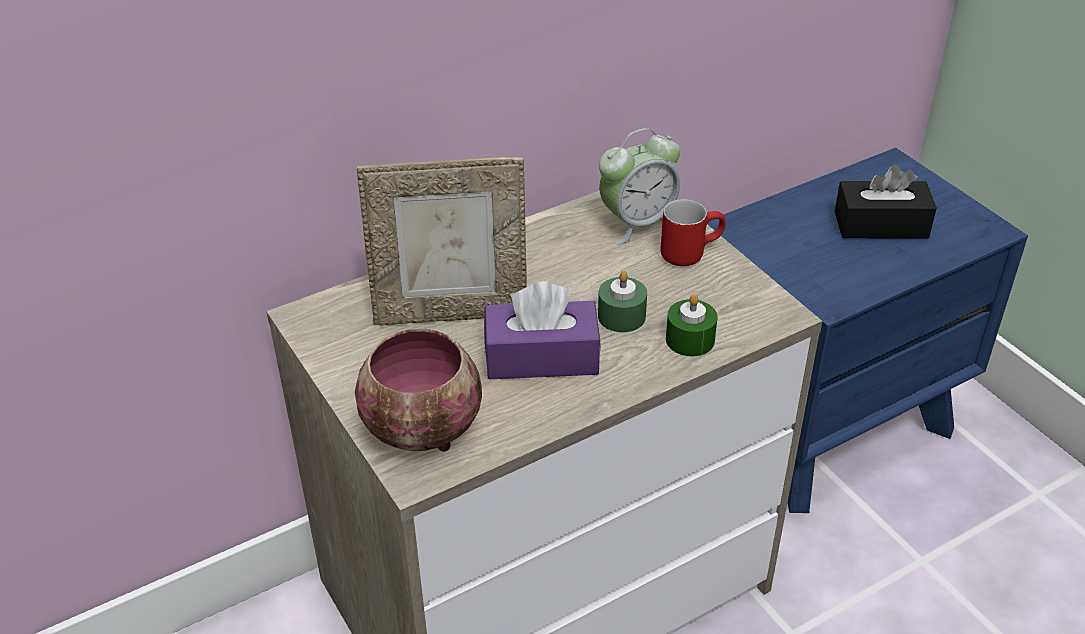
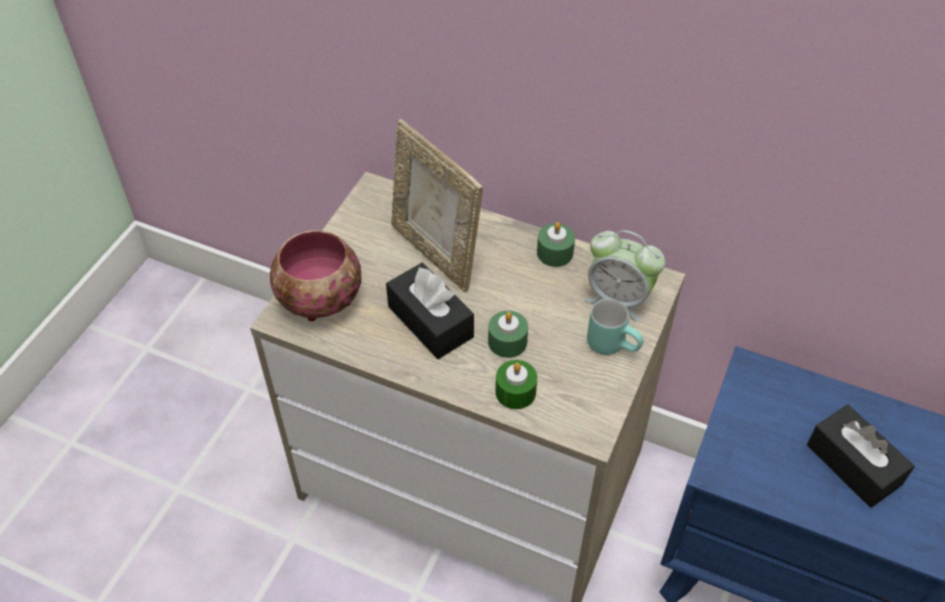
camera: 55 degrees right, 10 degrees up
(539, 234) = (555, 253): none -> green candle
(541, 357) = (430, 321): purple tissue box -> black tissue box
(689, 251) = (614, 344): red mug -> turquoise mug

